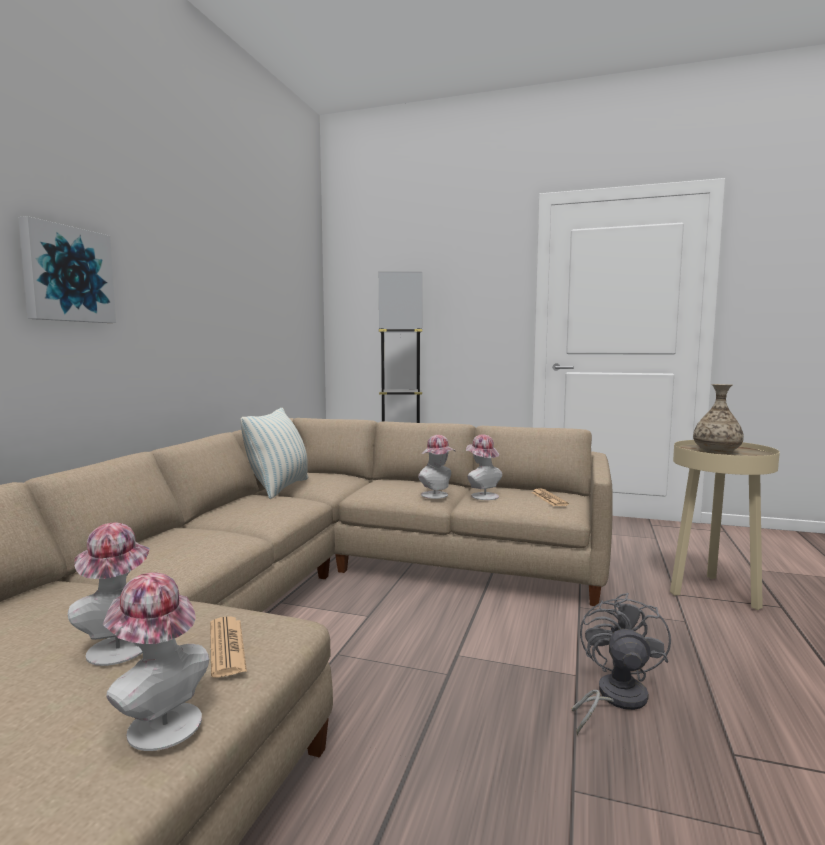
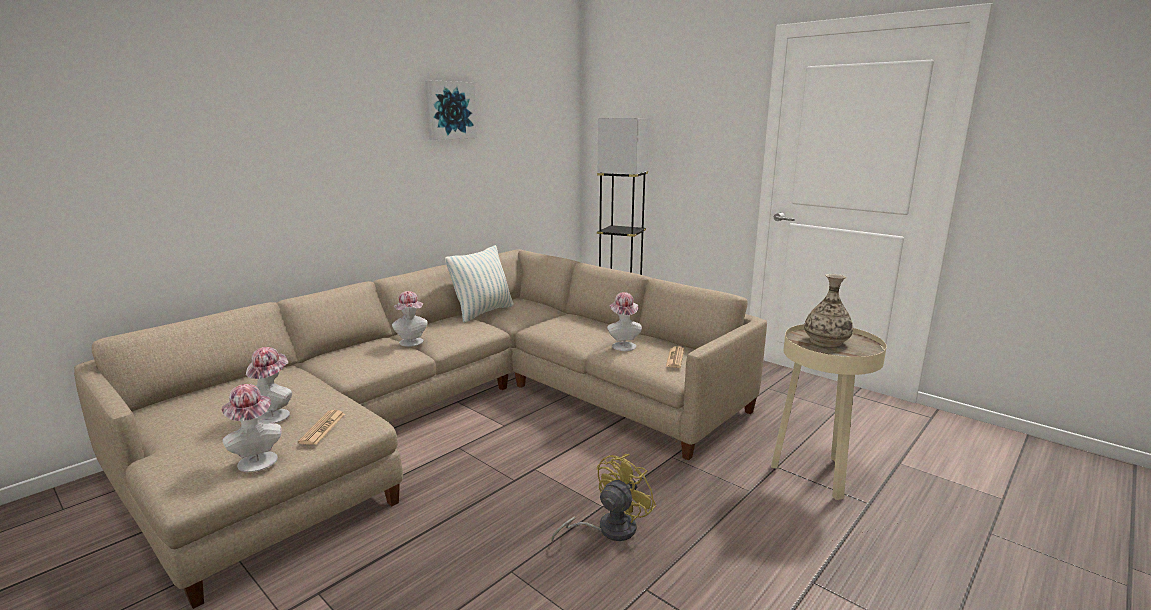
camera: 25 degrees right, 10 degrees up
(67, 274) = (313, 156): picture -> picture (450, 110)
(437, 495) = (586, 339): hat -> hat (412, 343)
(614, 699) = (608, 529): grey fan -> yellow fan

